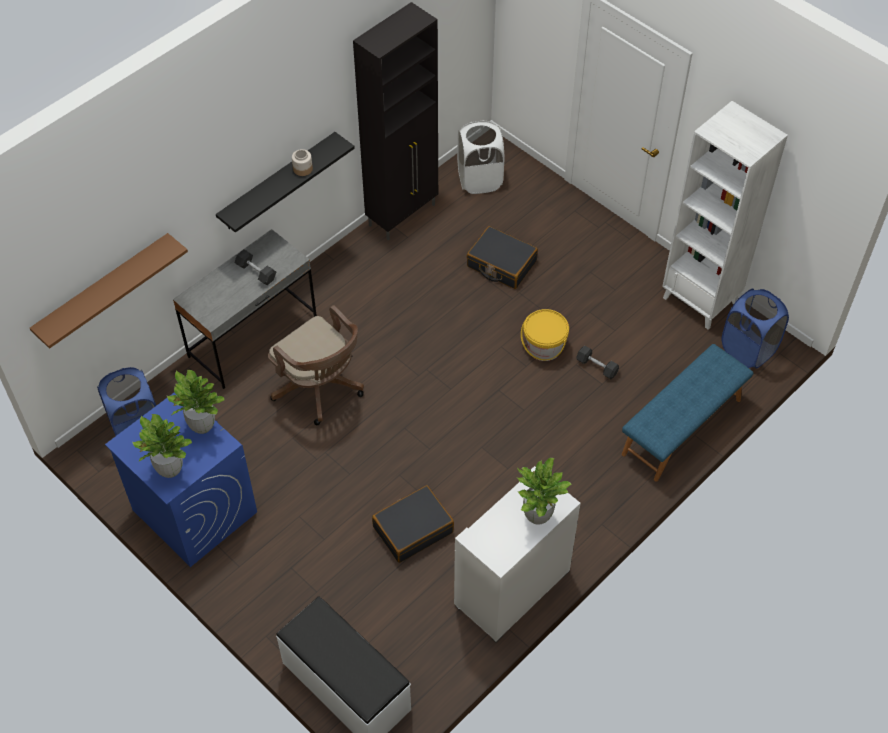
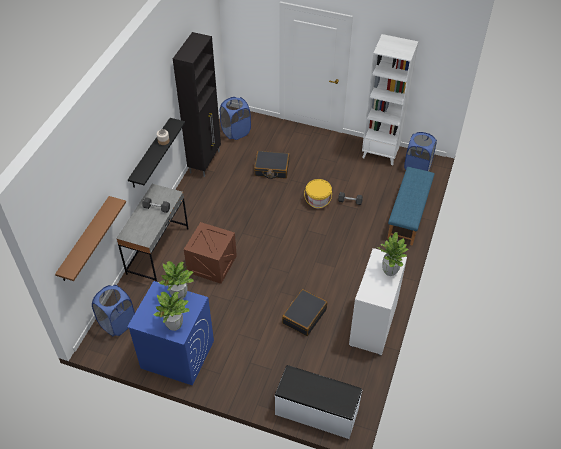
camera: 25 degrees left, 5 degrees down
(320, 389) = (212, 264): brown office chair -> crate
(479, 180) = (236, 132): white laundry basket -> blue laundry basket

